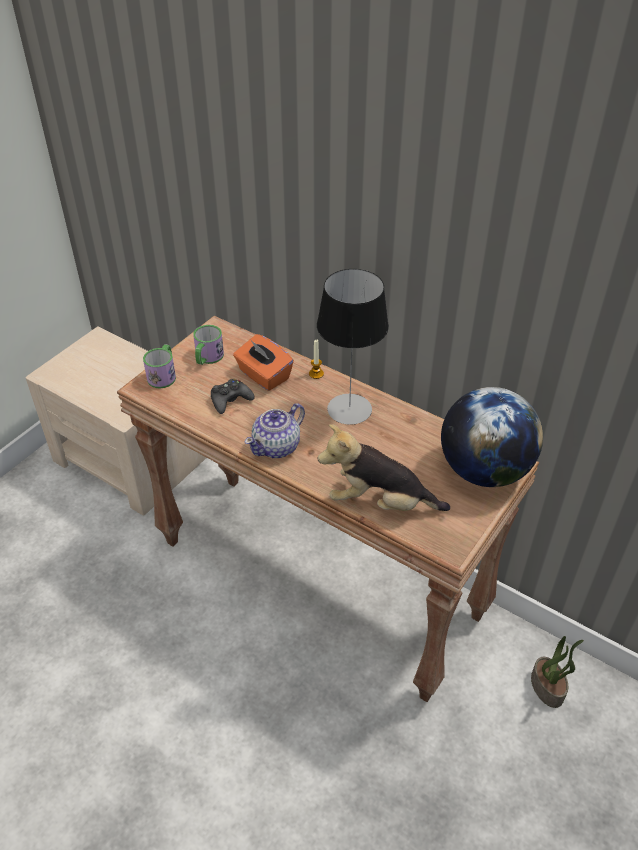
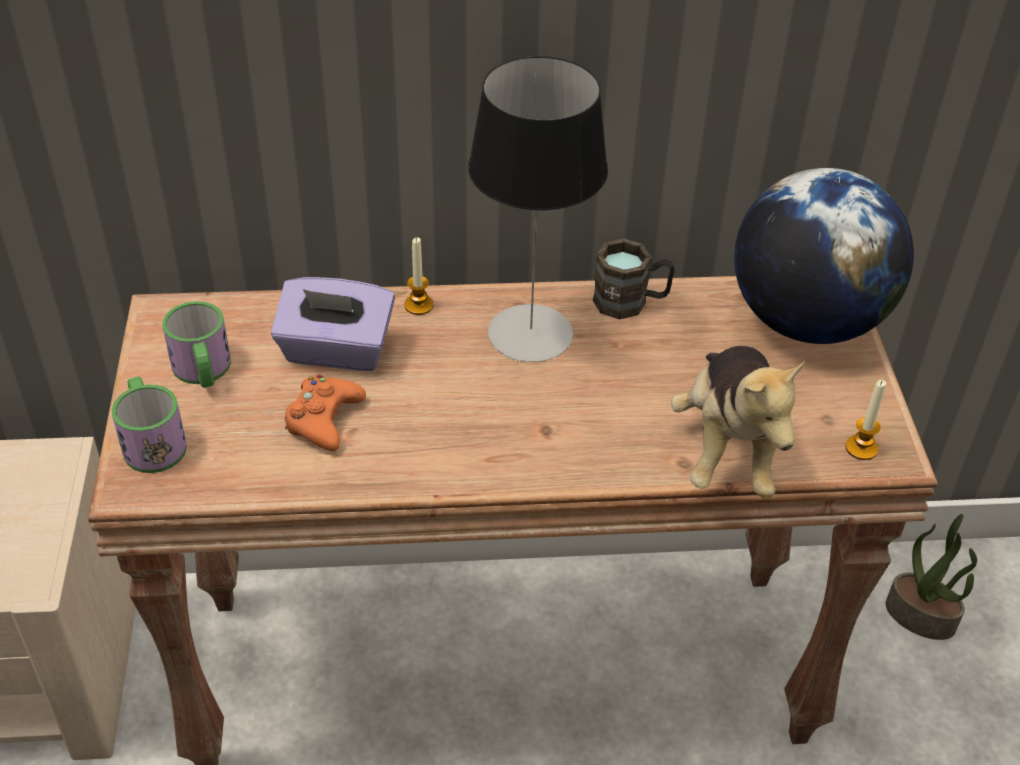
camera: 40 degrees left, 0 degrees up
(230, 400) = (323, 420): black game controller -> orange game controller
(263, 375) = (336, 351): orange tissue box -> purple tissue box
(277, 446) = (486, 452): teapot -> none
(380, 502) = (728, 447): plush toy -> plush toy turned 60 degrees counterclockwise
(409, 419) = (631, 302): none -> brown mug
(441, 538) = (861, 448): none -> candle

